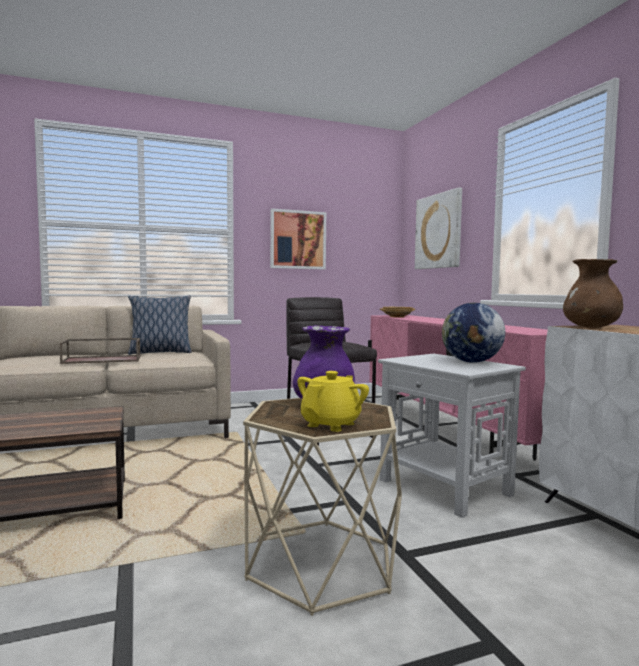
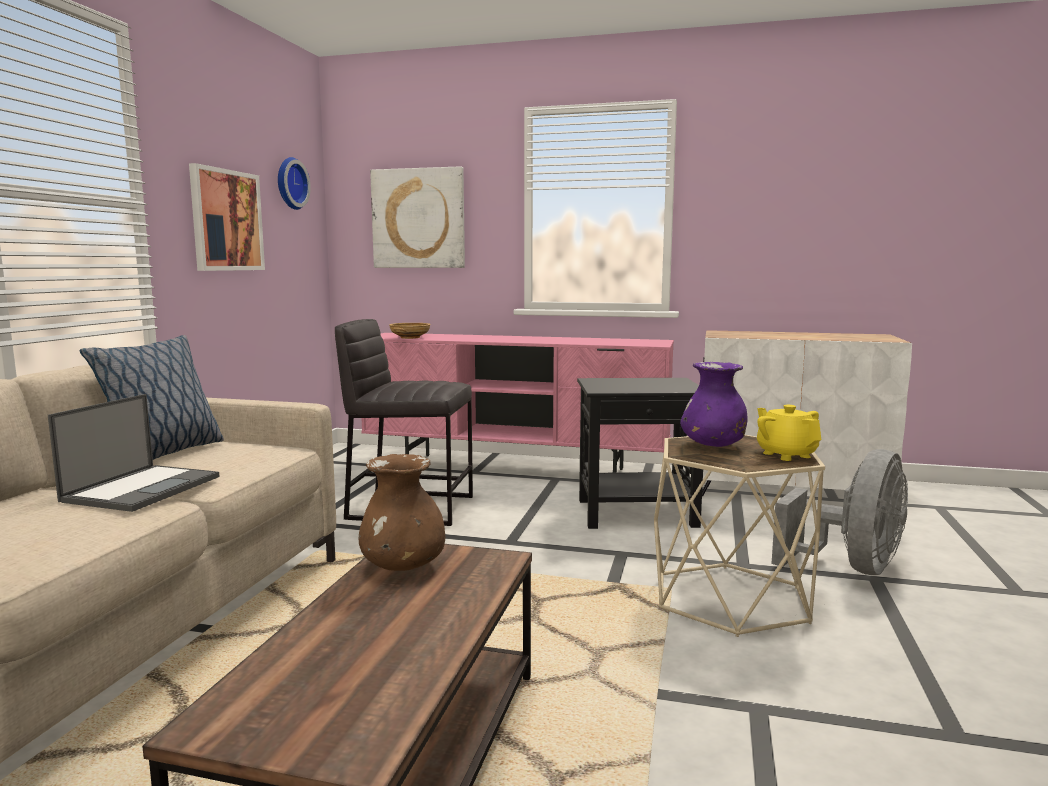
camera: 55 degrees left, 5 degrees up
(103, 359) = (143, 488): brown tray -> laptop
(360, 216) = (289, 183): none -> wall clock
(445, 488) = (638, 513): white side table -> black side table
(471, 362) = (648, 381): globe -> none
(500, 622) = (852, 568): none -> grey fan
(590, 327) = (735, 336): brown vase -> brown vase (403, 567)

